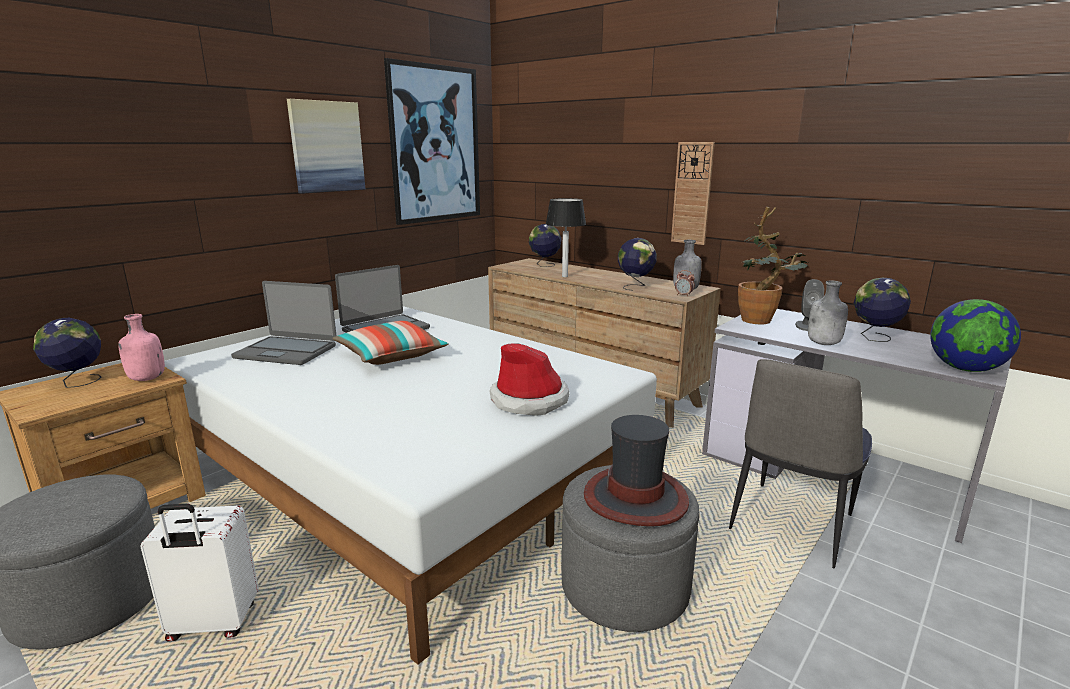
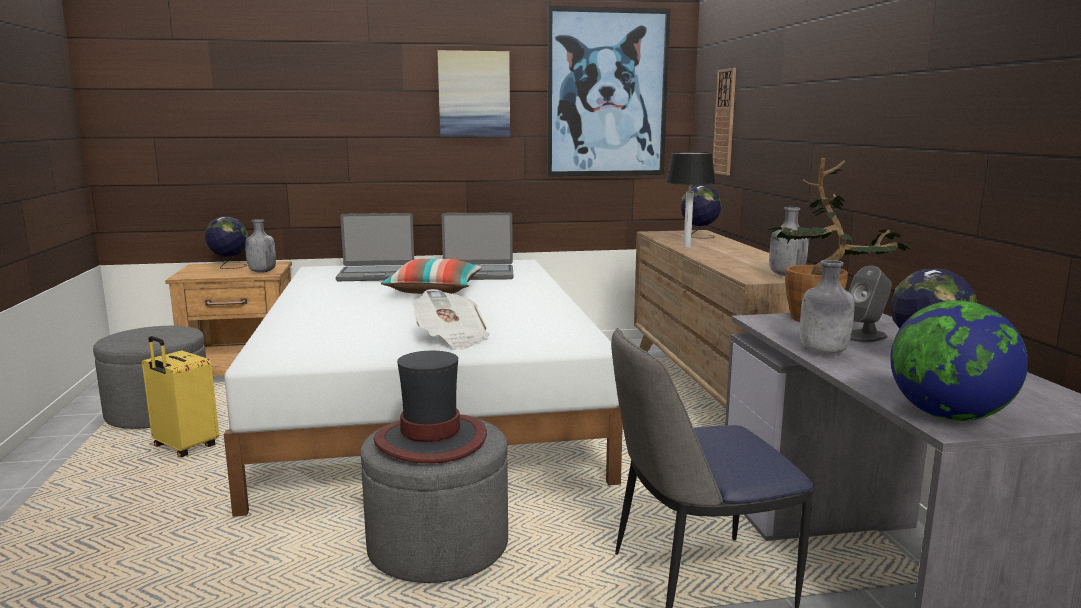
camera: 40 degrees right, 5 degrees down
(146, 379) = (261, 272): pink bottle -> grey bottle
(213, 624) = (184, 447): white suitcase -> yellow suitcase
(287, 351) = (376, 275): laptop -> laptop turned 60 degrees counterclockwise
(529, 400) = (451, 339): hat -> newspaper
(635, 286) = (734, 264): globe -> none
(684, 295) = (764, 279): alarm clock -> none
(692, 193) = (829, 147): wall clock -> wall clock (725, 122)

